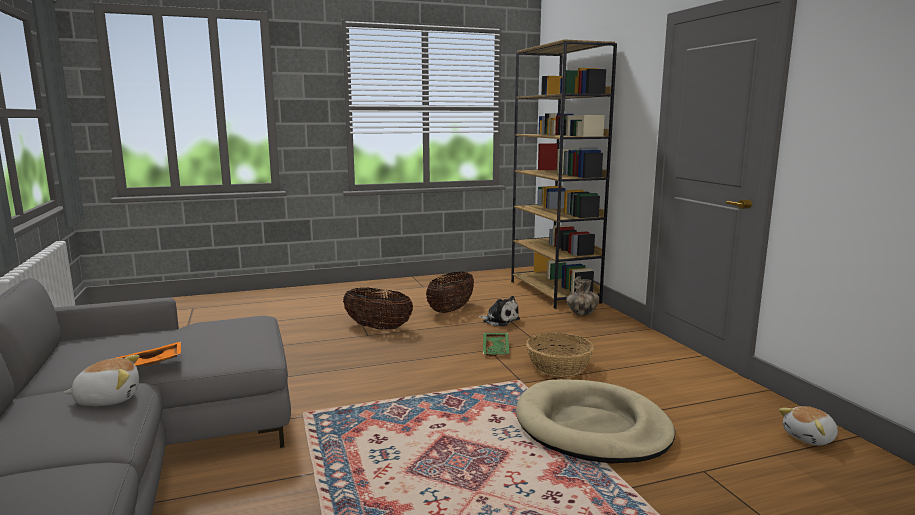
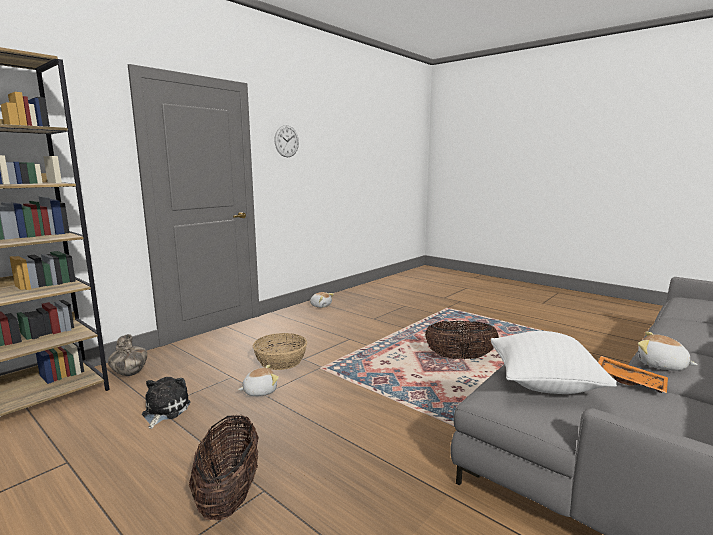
camera: 120 degrees left, 0 degrees up
(223, 335) = (544, 384): none -> white pillow
(450, 310) = (121, 459): basket -> basket (460, 358)
(496, 349) = (259, 391): green tray -> plush toy
(591, 427) = (361, 340): beige dog bed -> none
(862, 74) = (286, 141): none -> wall clock

